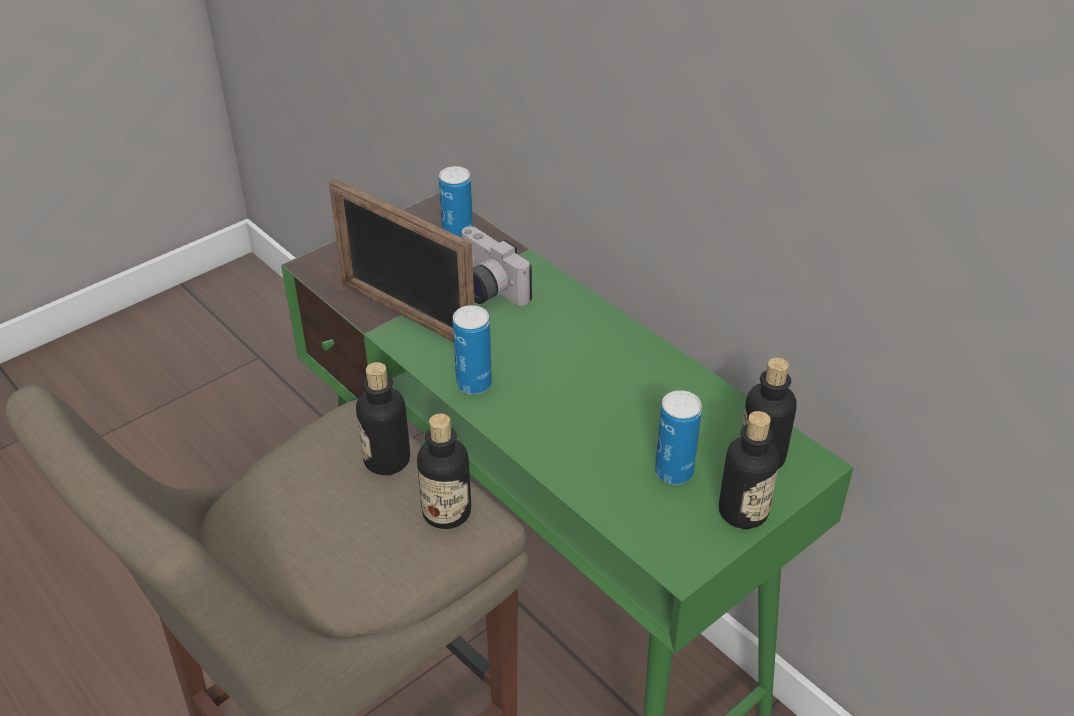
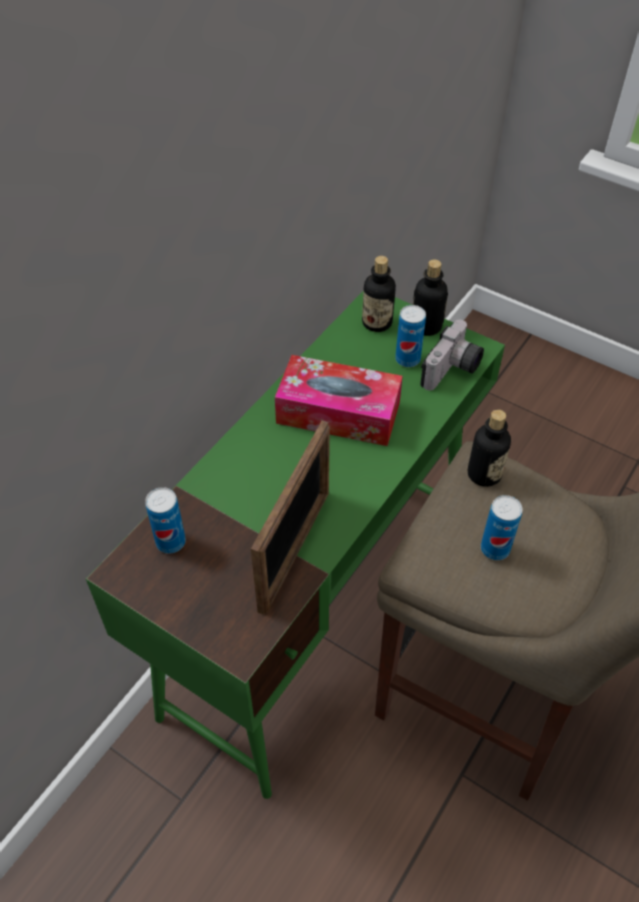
camera: 105 degrees left, 10 degrees up
(387, 460) = (453, 522): bottle -> none
(474, 384) = (364, 480): can -> can (495, 549)
(485, 289) = (243, 502): camera -> camera (452, 371)
(592, 383) = (338, 412): none -> tissue box

